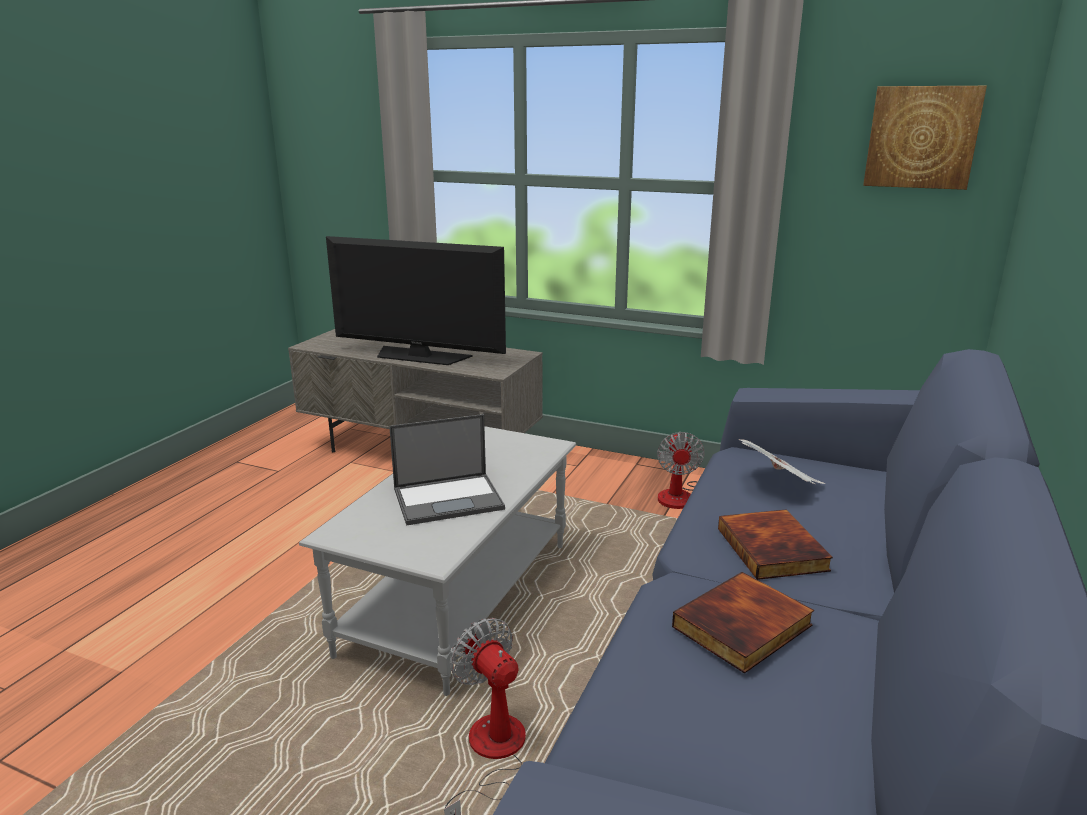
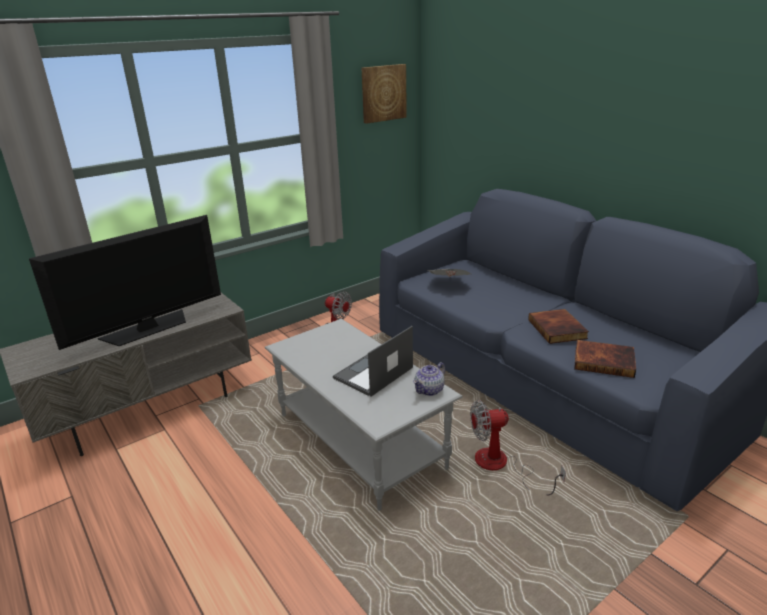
camera: 60 degrees left, 5 degrees up
(437, 549) = (429, 390): none -> teapot
(449, 499) = (373, 373): laptop -> laptop turned 150 degrees counterclockwise
(774, 549) = (505, 304): book -> book (604, 361)

